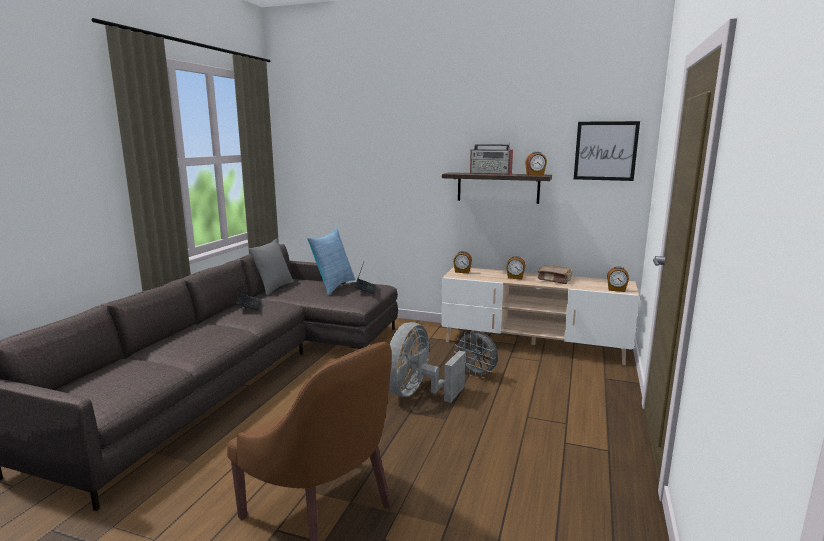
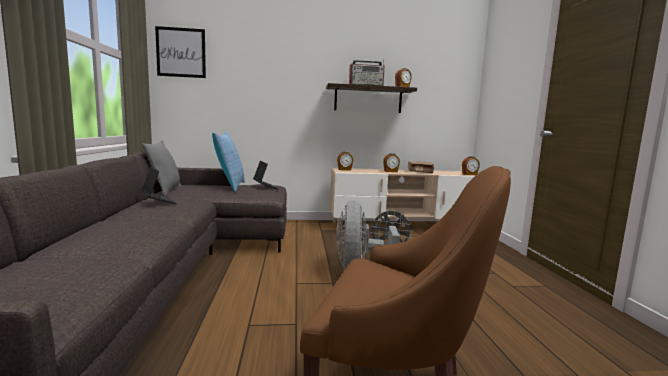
camera: 25 degrees left, 5 degrees down
(605, 151) = (448, 72): picture -> picture (181, 52)

